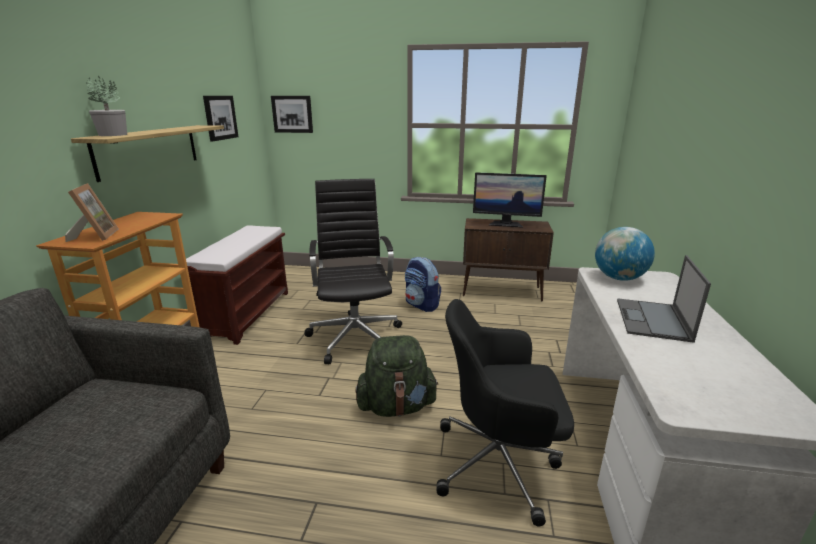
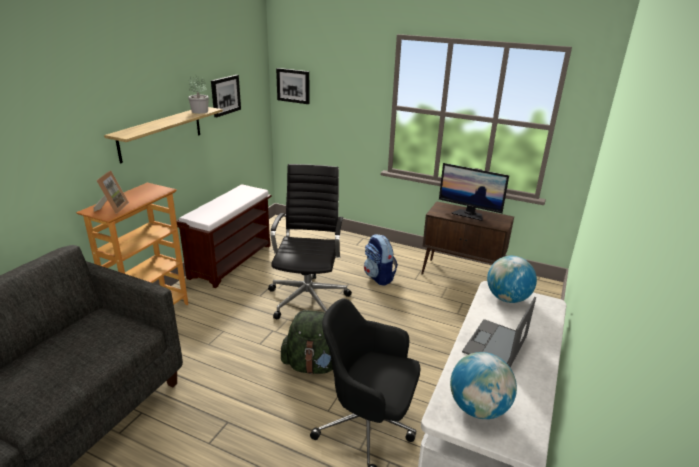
camera: 15 degrees right, 5 degrees up
(112, 135) = (132, 130): potted plant -> potted plant (199, 111)
(708, 389) = (478, 408): none -> globe

